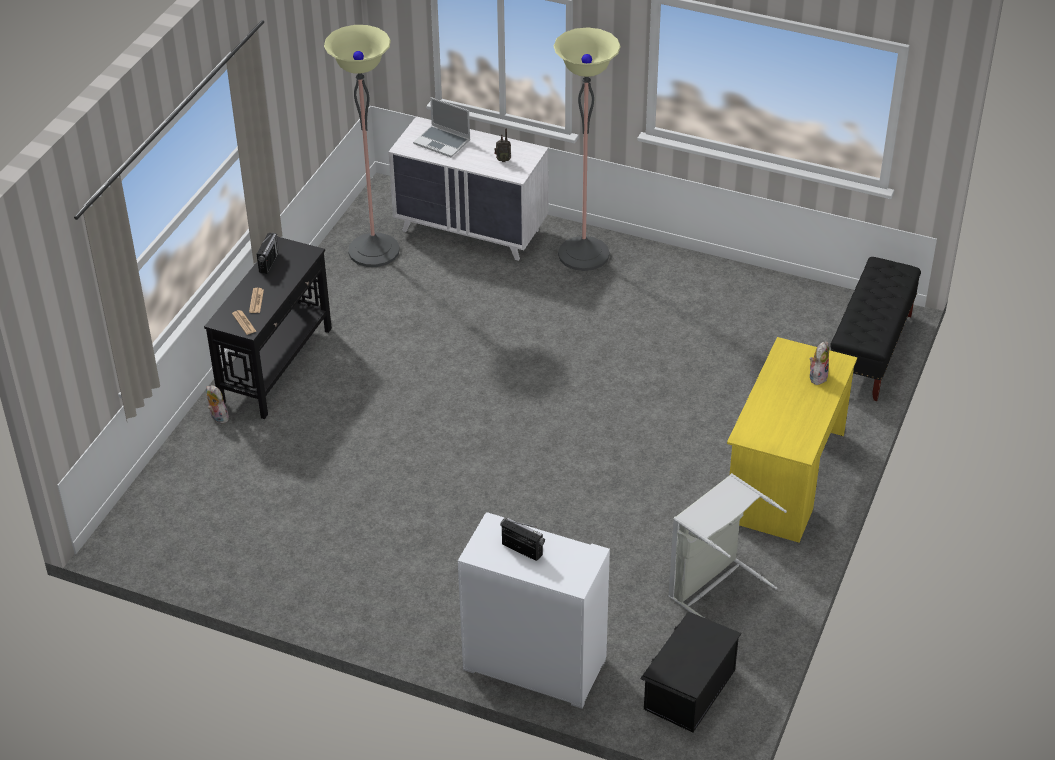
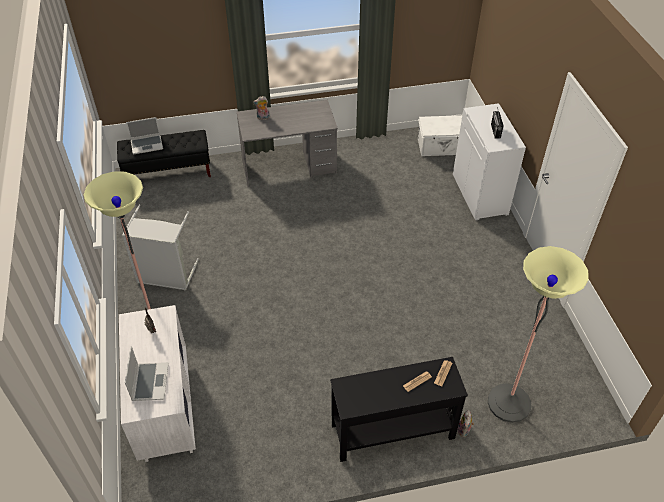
camera: 125 degrees left, 5 degrees up
(269, 262) = (373, 403): radio -> none
(374, 251) = (229, 455): floor lamp -> floor lamp (509, 403)
(688, 689) = (441, 147): black storage box -> white storage box
(714, 587) = (379, 162): grey laundry basket -> grey laundry basket (166, 276)
(785, 477) = (289, 167): yellow desk -> grey desk
(884, 288) = (147, 144): none -> laptop

